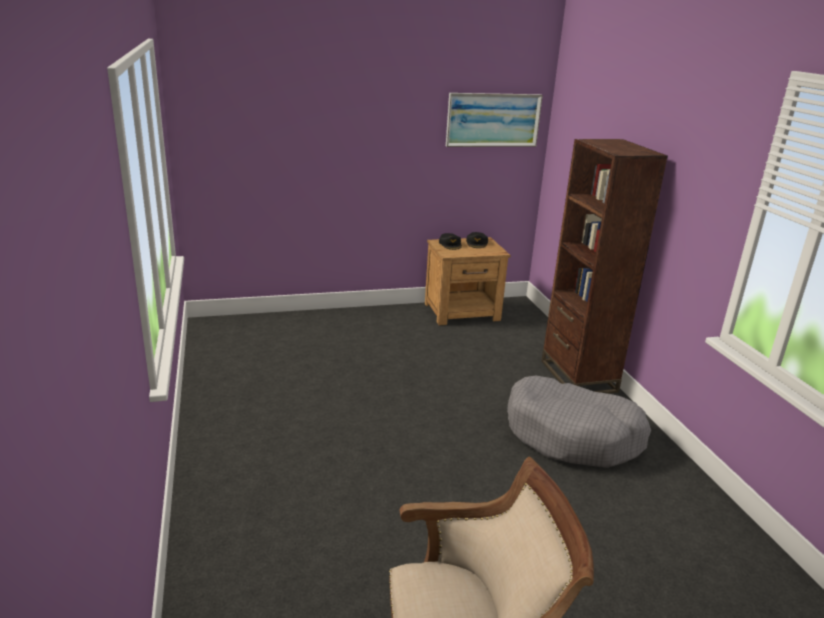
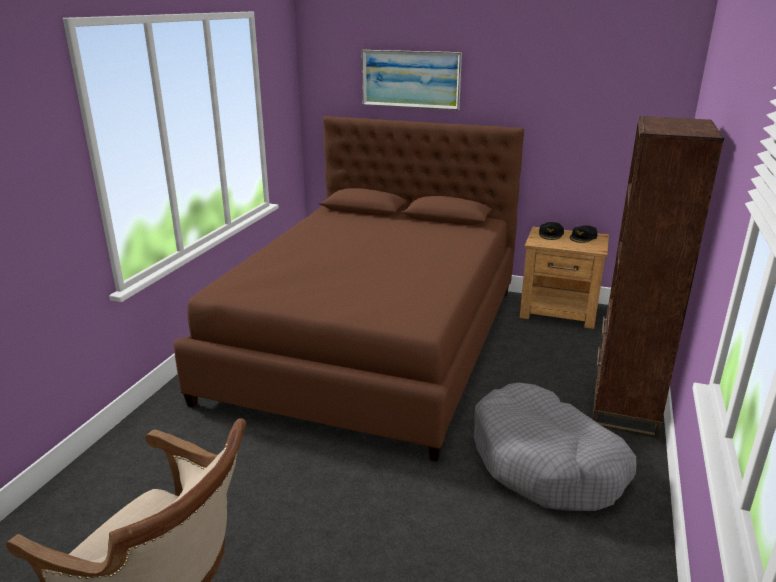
camera: 35 degrees right, 0 degrees up
(339, 378) = (373, 340): none -> brown bed
(493, 120) = (618, 99): picture -> picture (411, 79)

